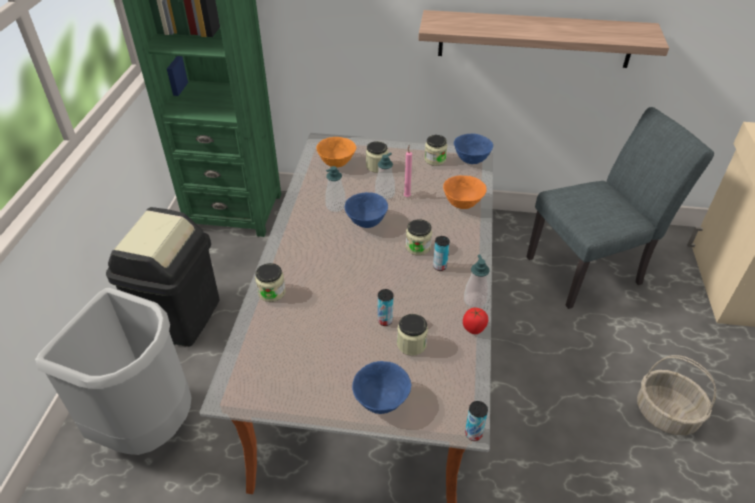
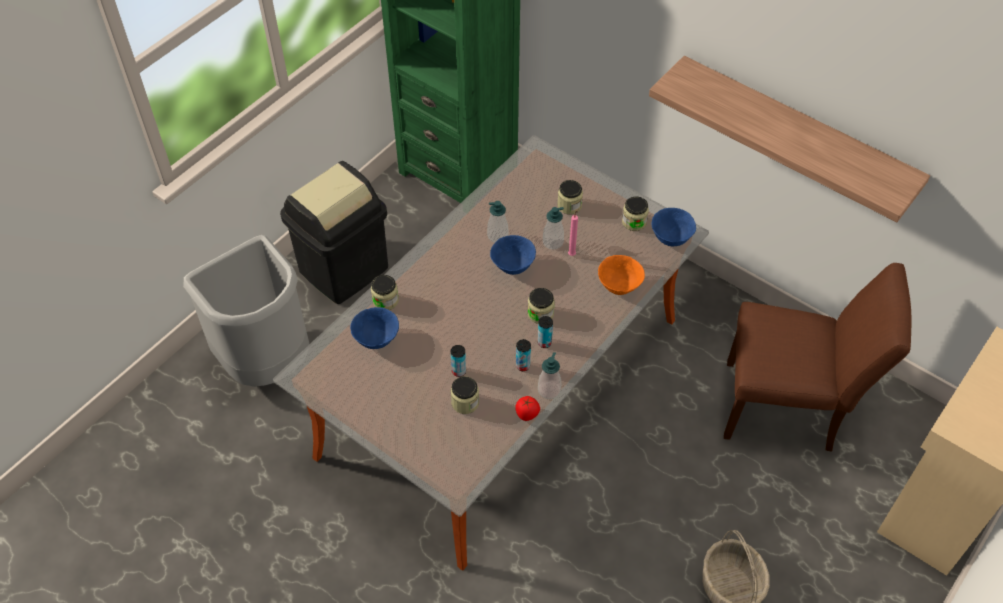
camera: 30 degrees right, 10 degrees up
(337, 163) = (532, 186): orange bowl -> none
(382, 401) = (407, 437): blue bowl -> blue bowl (377, 340)
(473, 434) = (457, 497): can -> can (523, 366)
(591, 269) = (789, 408): grey chair -> brown chair

